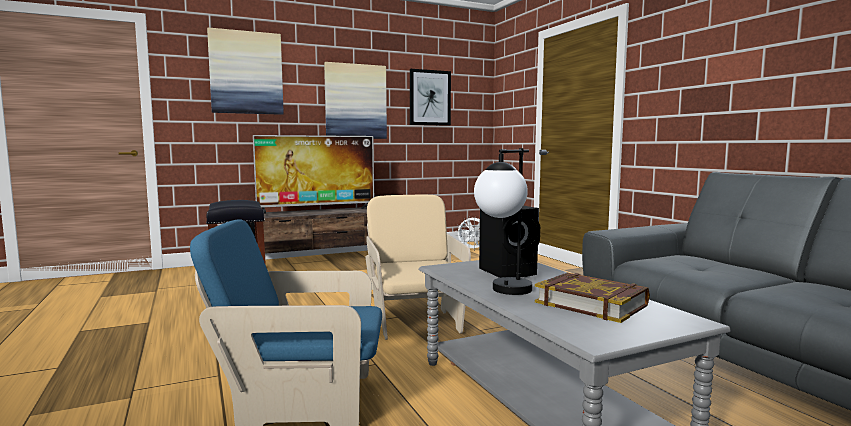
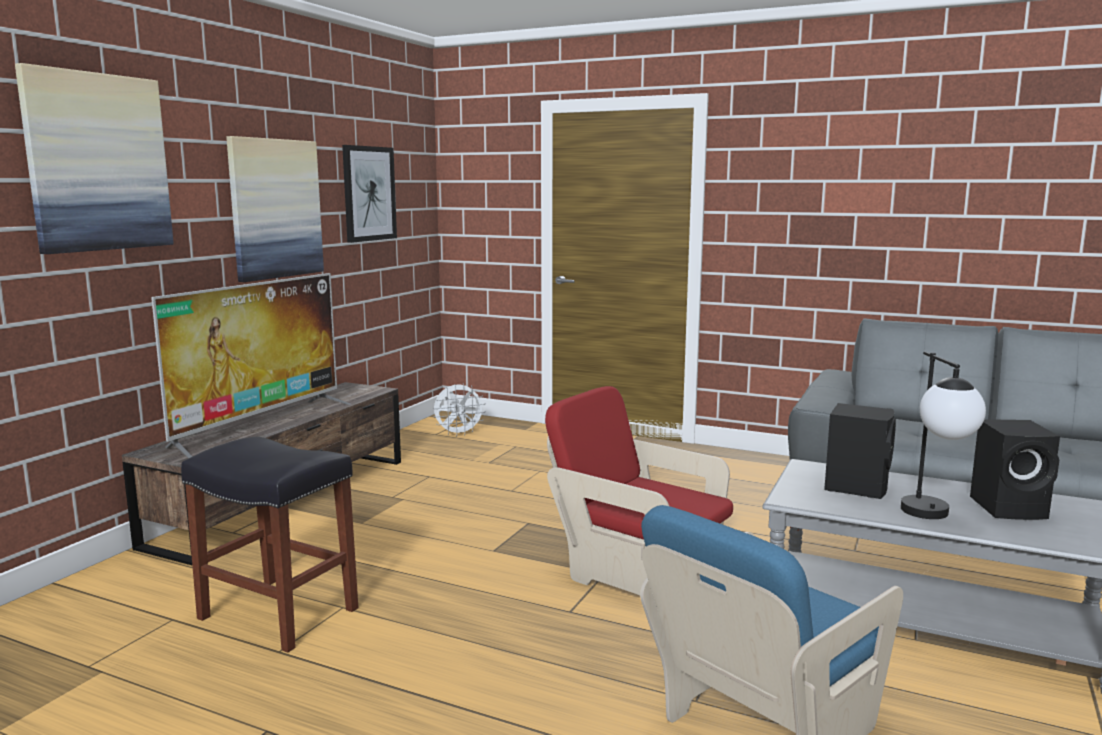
camera: 40 degrees left, 5 degrees up
(415, 321) = (637, 573): beige armchair -> red armchair
(591, 304) = (1011, 508): book -> black speaker

